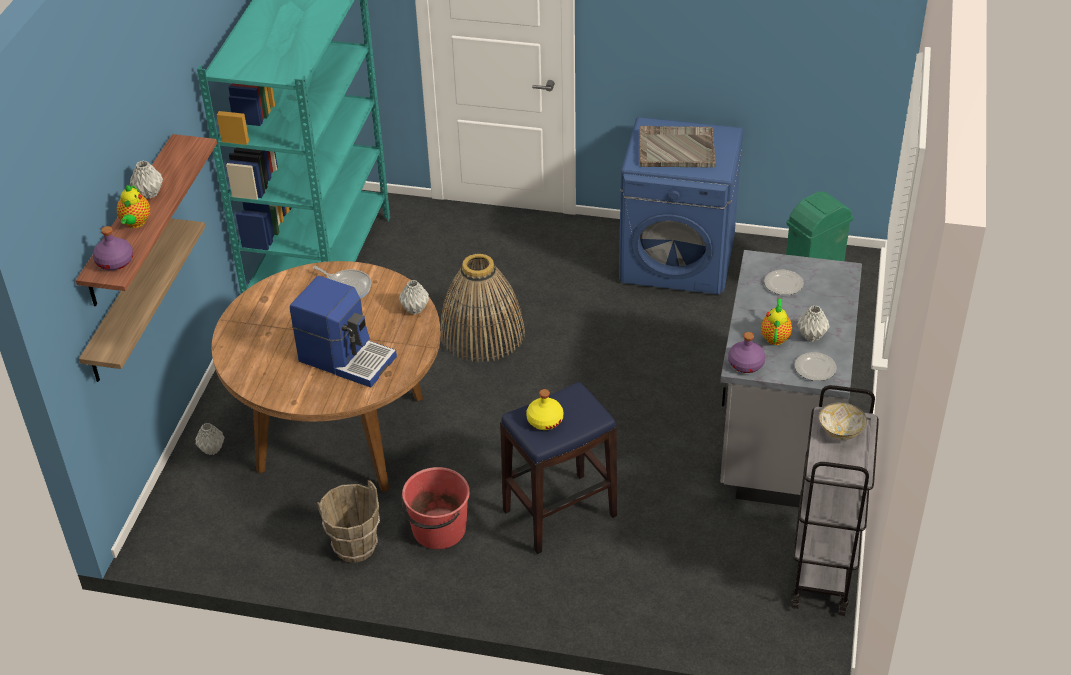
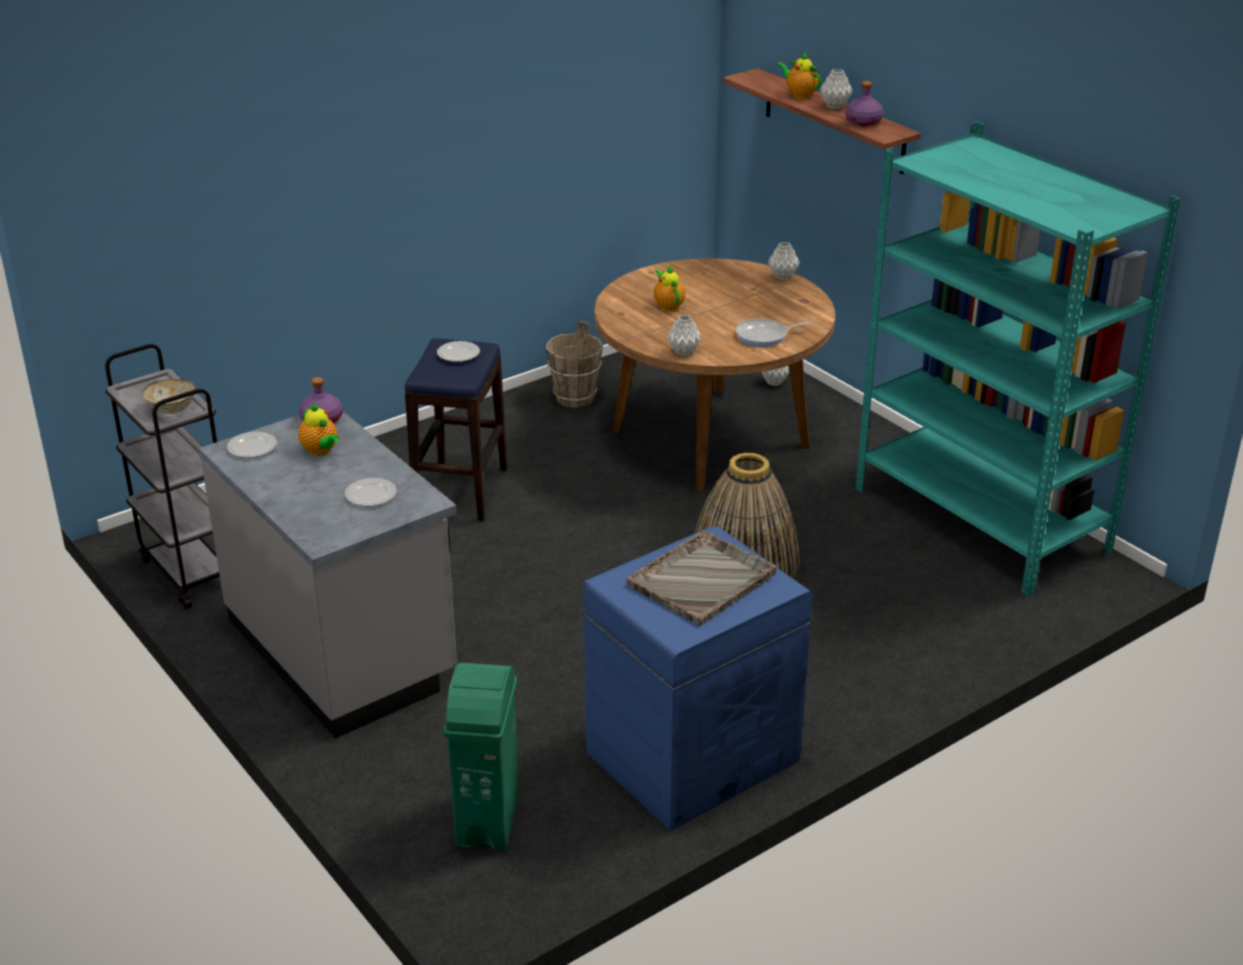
camera: 130 degrees right, 10 degrees down
(115, 261) = (759, 80): purple bottle -> purple bottle (863, 122)
(129, 302) = (803, 176): shelf -> none
(347, 358) = (668, 305): coffee machine -> teapot
(438, 530) = (535, 435): red bucket -> none
(544, 420) = (459, 354): yellow bottle -> plate
(812, 336) = (285, 469): grey vase -> grey vase (782, 276)

